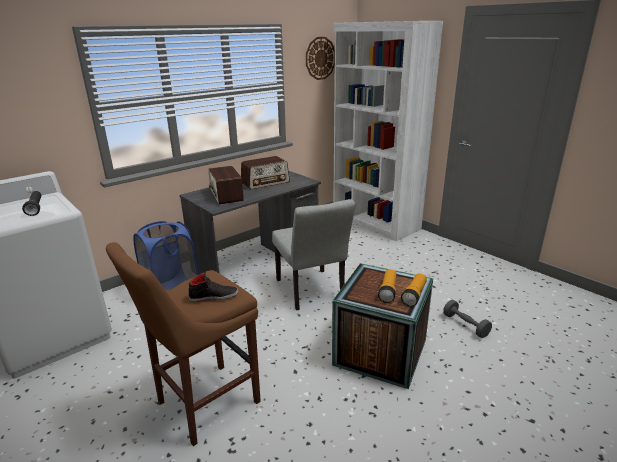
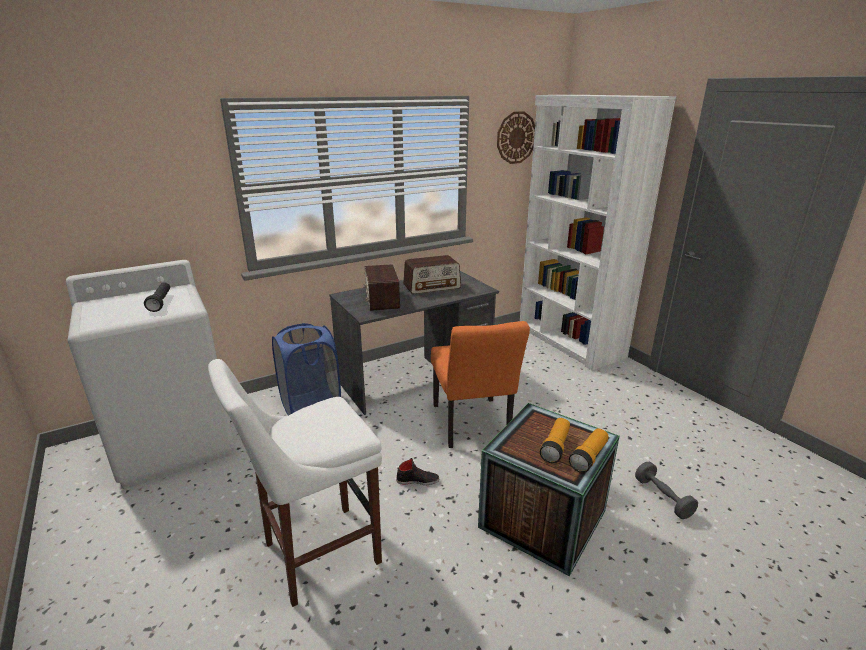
camera: 10 degrees right, 0 degrees up
(204, 404) = (316, 554): brown stool -> white stool
(213, 296) = (330, 433): black shoe -> black shoe (417, 480)
(312, 292) = (472, 426): grey chair -> orange chair

